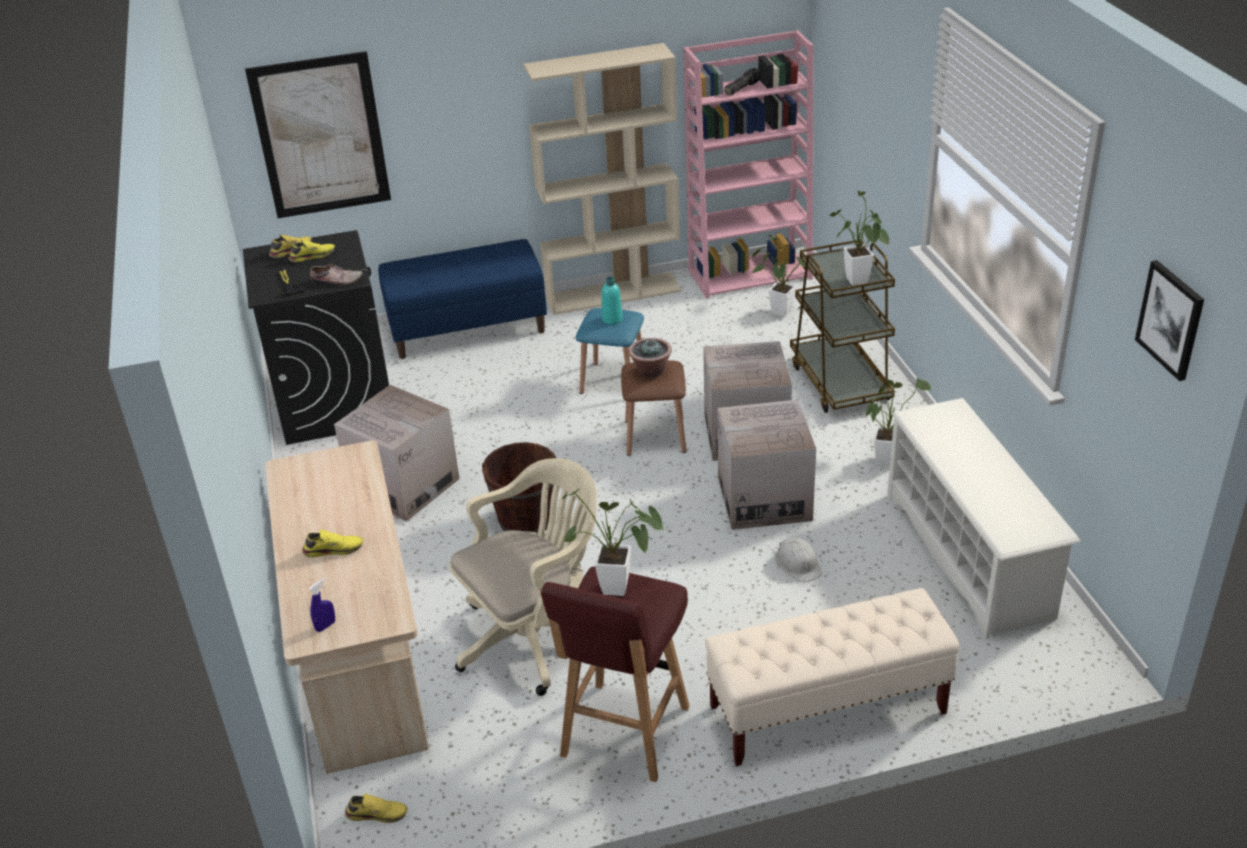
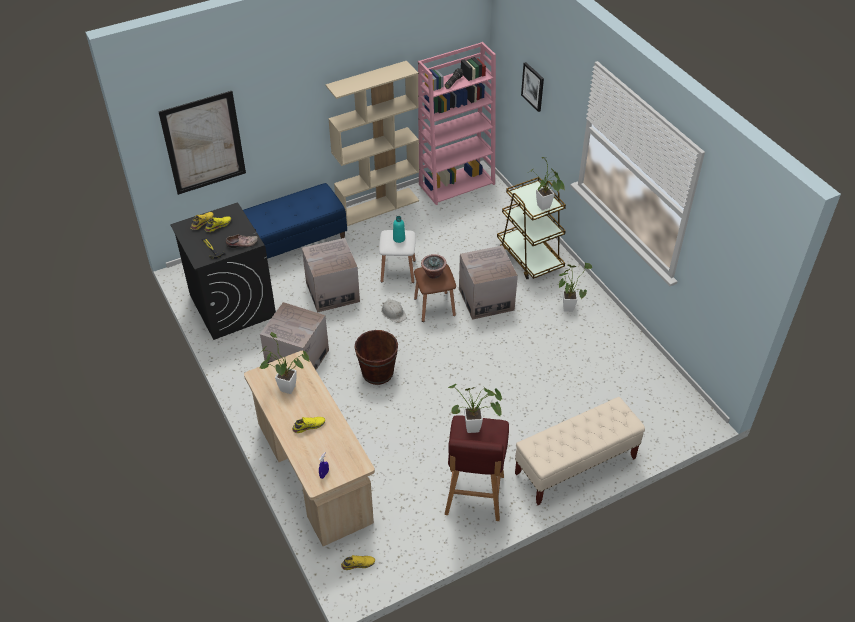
camera: 15 degrees left, 10 degrees up
(536, 636) = (408, 446): beige office chair -> none
(613, 381) = (398, 271): blue stool -> white stool
(764, 499) = (508, 341): cardboard box -> cardboard box (332, 292)
(777, 311) = (480, 210): potted plant -> potted plant (284, 387)
(798, 564) = (537, 380): white hard hat -> white hard hat (393, 313)
(969, 554) = (626, 362): white shoe rack -> none
(1171, 319) = (745, 258): picture -> picture (533, 86)

